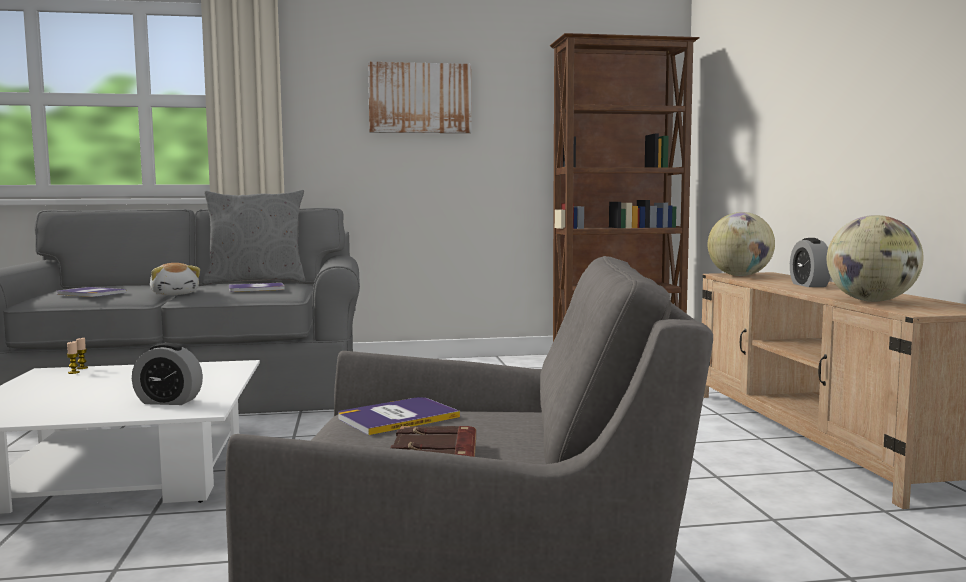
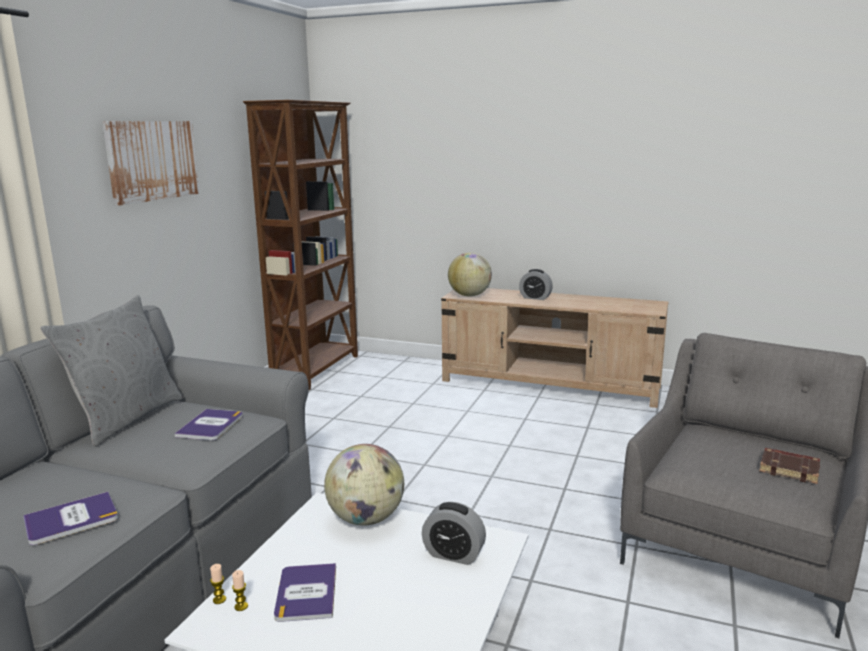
camera: 60 degrees left, 10 degrees up
(168, 401) = (453, 554): alarm clock -> alarm clock turned 75 degrees clockwise
(175, 294) = (151, 470): plush toy -> none
(397, 417) = (701, 463): book -> book (306, 593)
(871, 301) = (611, 307): globe -> globe (366, 519)

